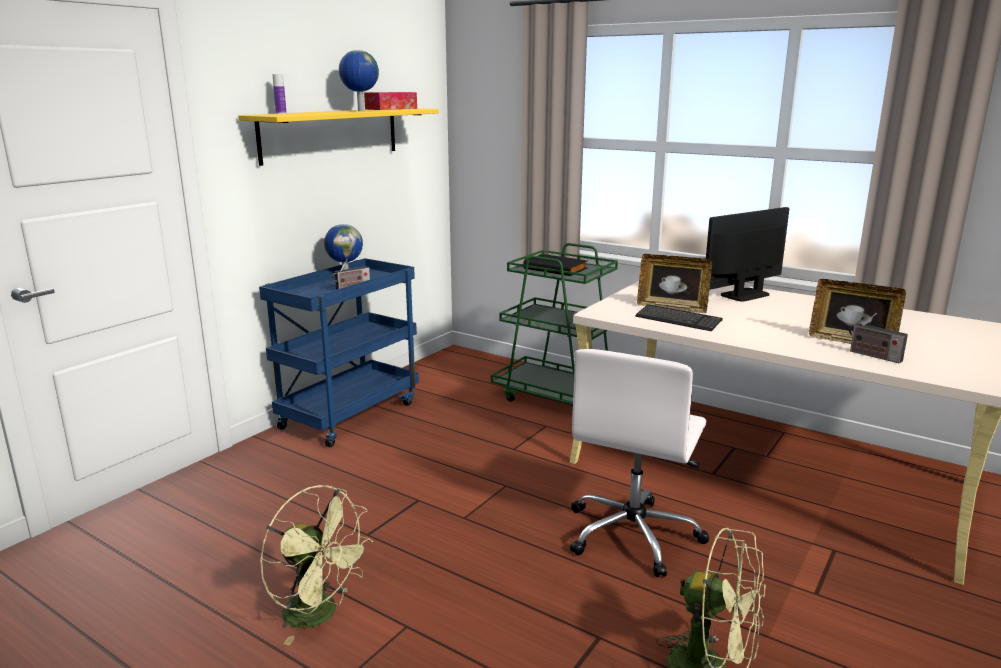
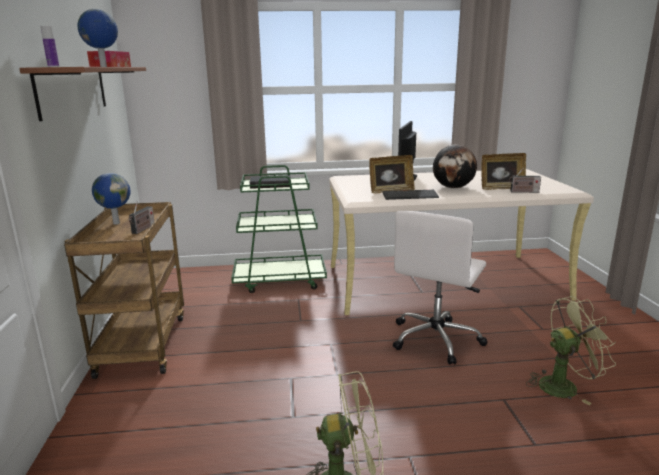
camera: 40 degrees left, 0 degrees up
(331, 134) = (73, 90): yellow shelf -> brown shelf
(350, 414) = (142, 344): blue cart -> brown cart
(633, 534) = (436, 339): white office chair -> white office chair turned 45 degrees clockwise
(774, 323) = (453, 187): none -> globe

